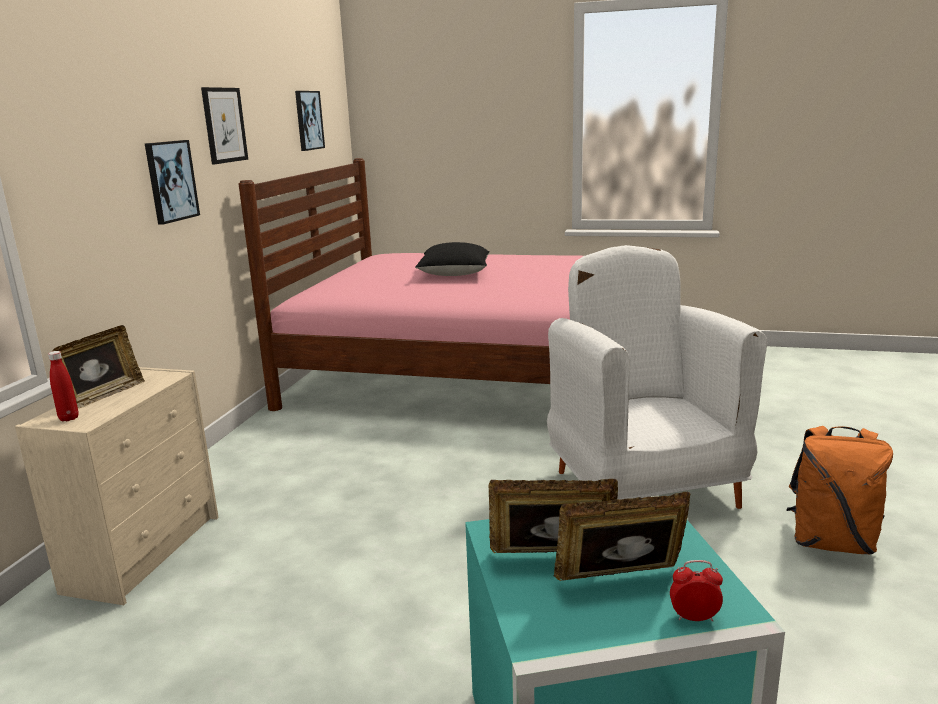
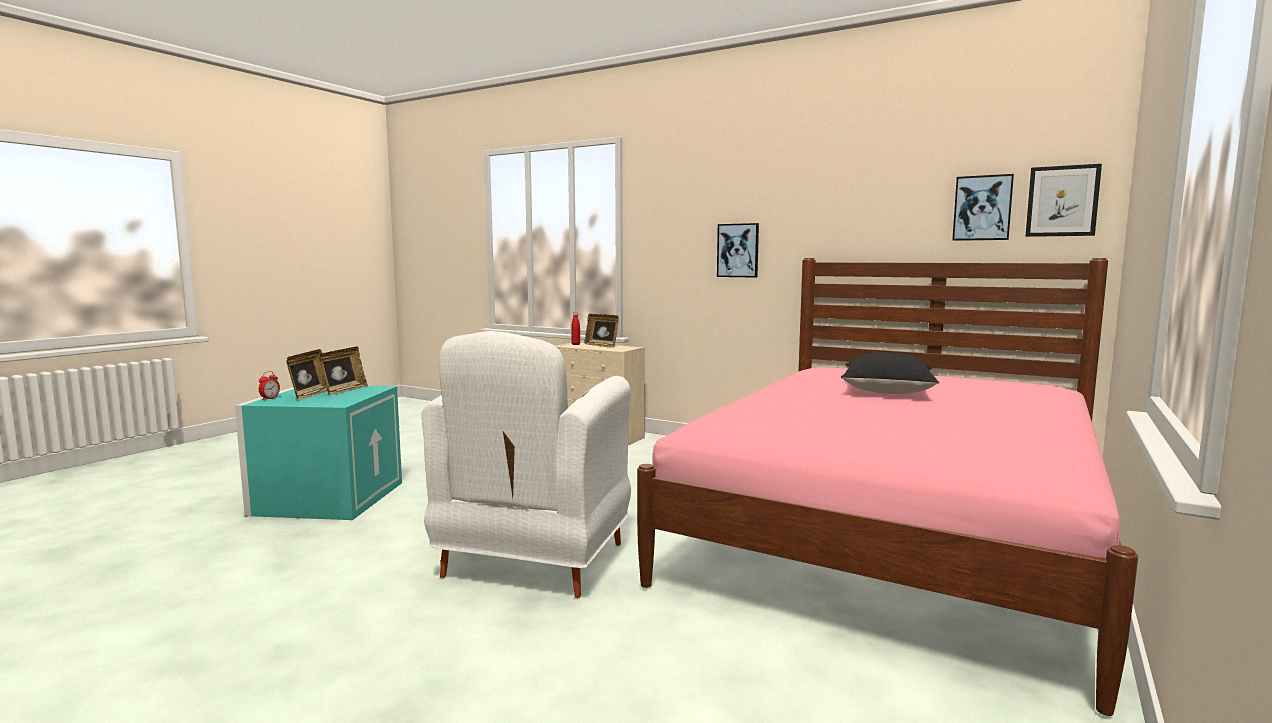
camera: 105 degrees right, 10 degrees down
(224, 125) = (813, 213): picture -> picture (1062, 201)
(643, 488) = (533, 562): white armchair -> white armchair turned 105 degrees clockwise
(831, 542) = (347, 618): orange backpack -> none

